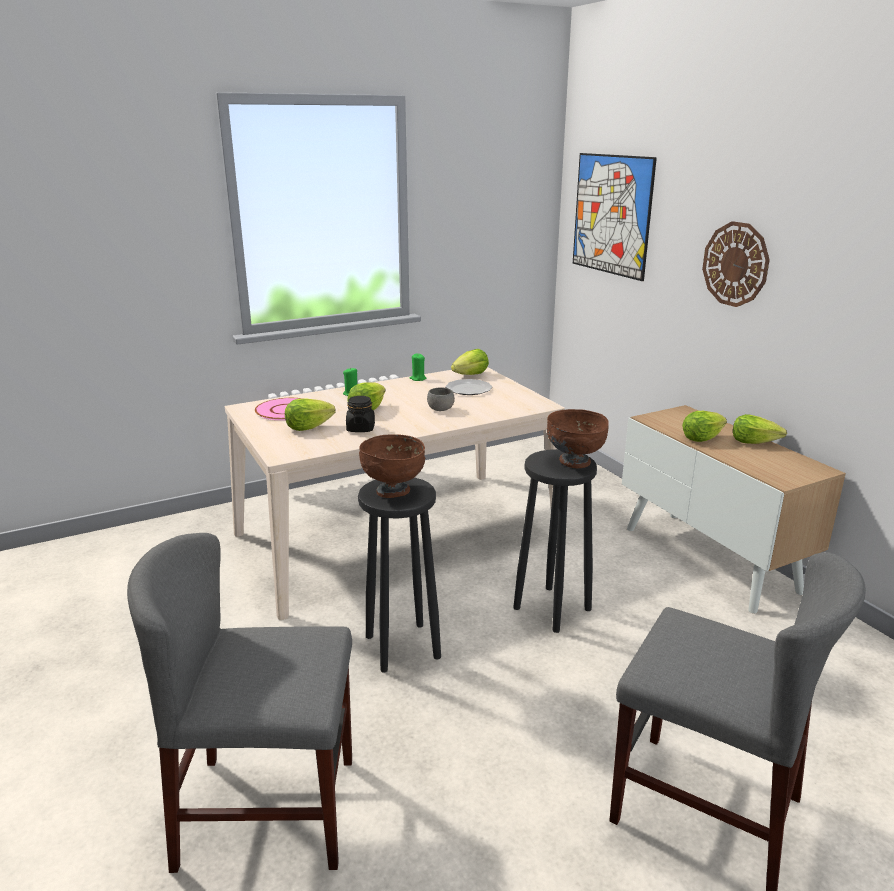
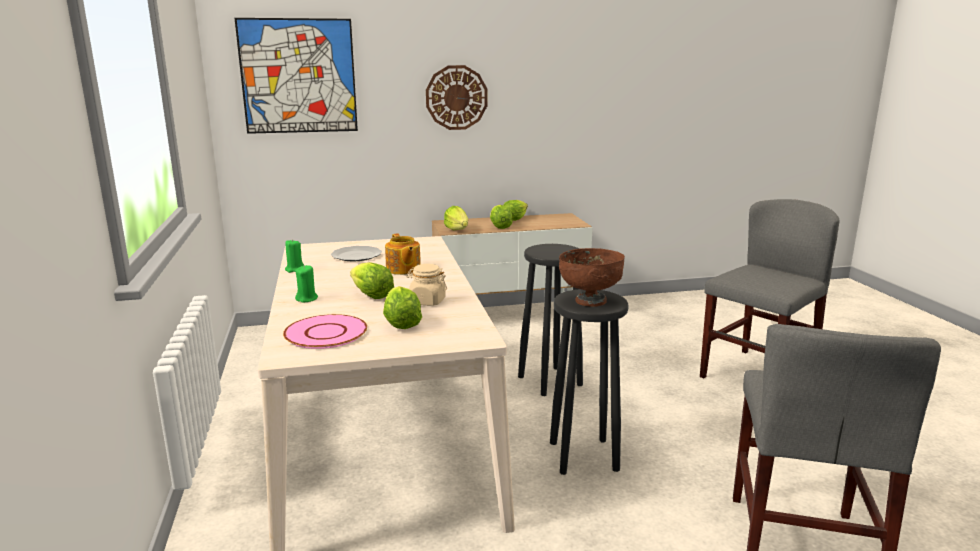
camera: 75 degrees left, 5 degrees down
(360, 428) = (427, 301): black jar -> beige jar
(441, 409) = (403, 269): grey bowl -> teapot
(471, 375) = (314, 251): lettuce -> lettuce (457, 230)
(574, 462) = (555, 247): brown bowl -> none

